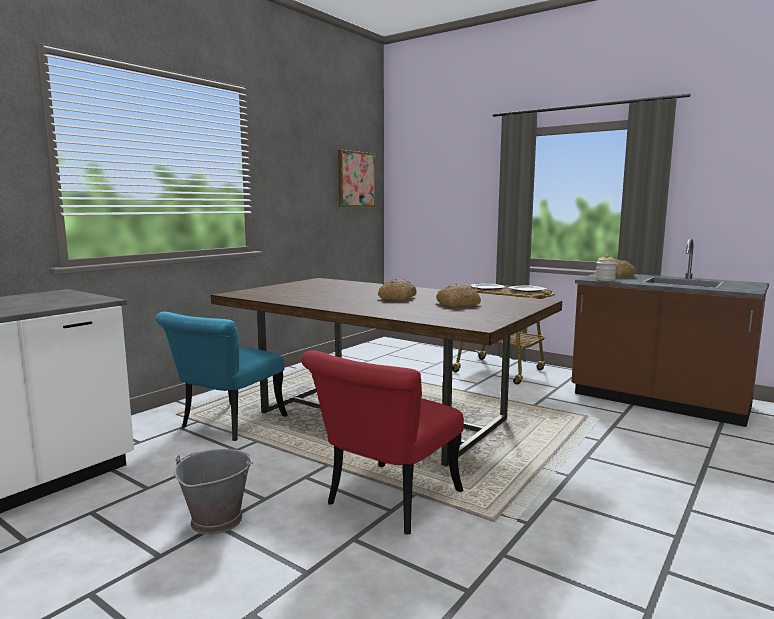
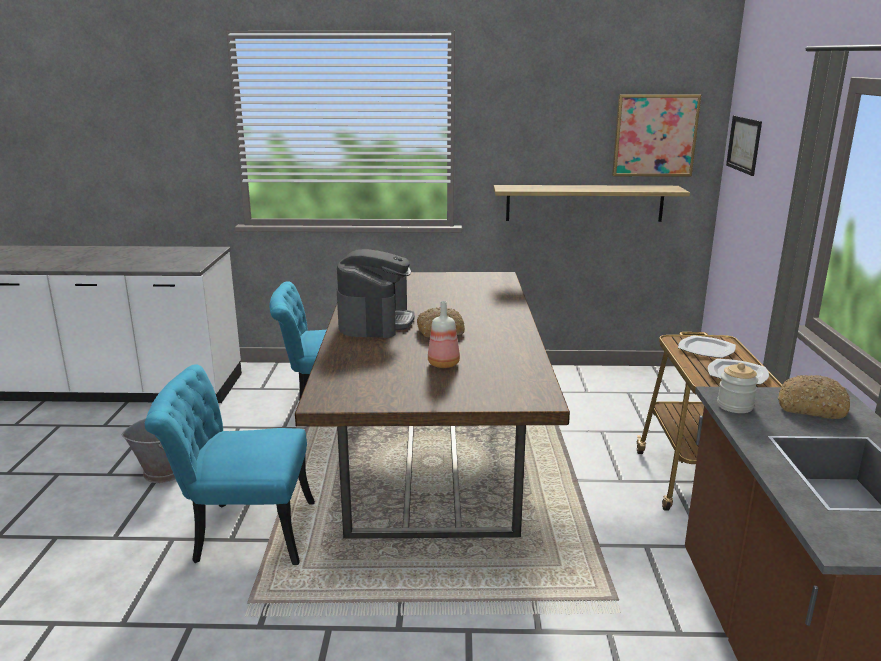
camera: 55 degrees right, 10 degrees up
(326, 227) = (584, 203): none -> shelf
(346, 303) = (375, 321): none -> coffee machine
(386, 503) = (241, 532): red chair -> turquoise chair
(412, 182) = (744, 144): none -> picture
(458, 304) = (444, 364): bread -> bottle

